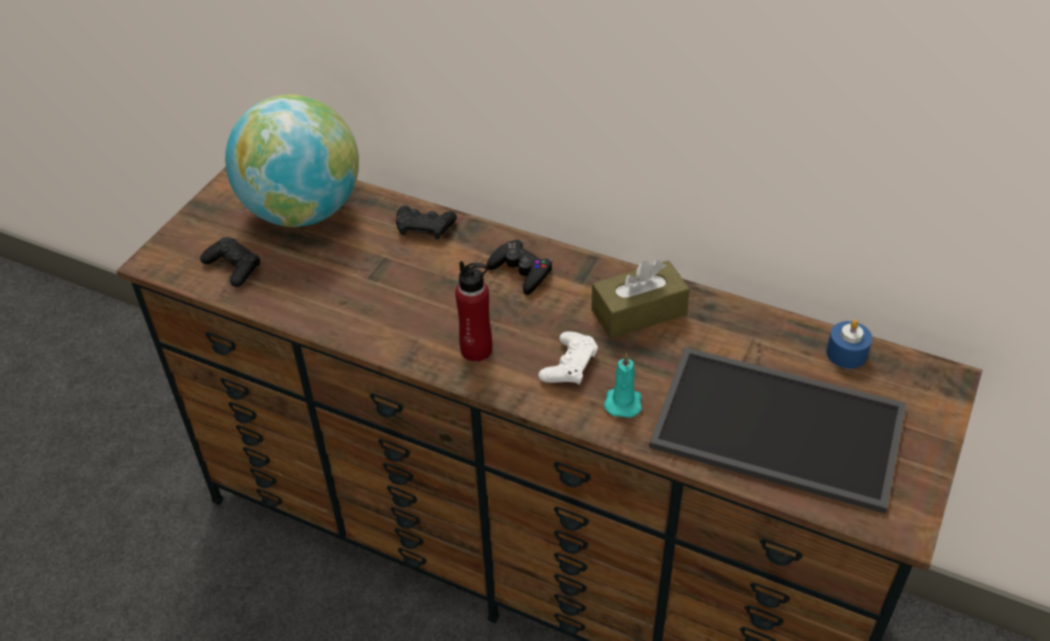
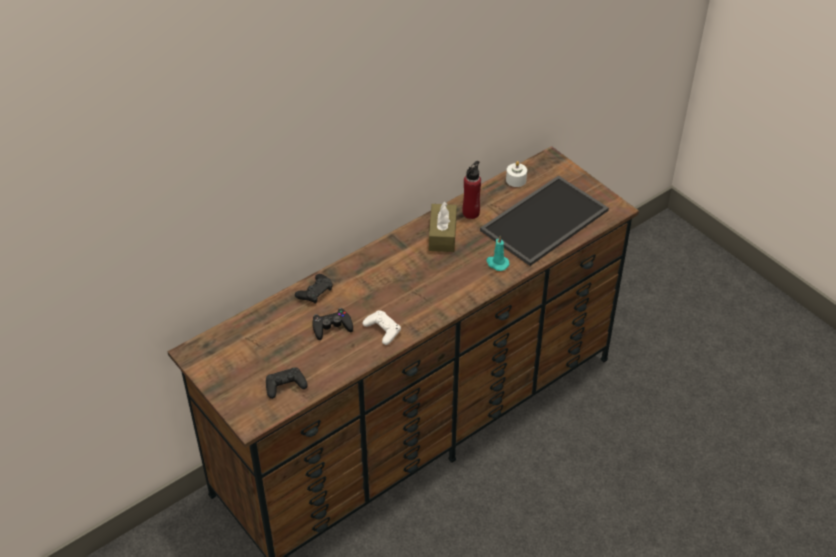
camera: 65 degrees left, 0 degrees up
(303, 211) = (258, 341): globe -> none
(476, 350) = (427, 303): red bottle -> red bottle (471, 213)
(521, 271) = (381, 266): black game controller -> black game controller (332, 327)
(569, 365) = (461, 273): white game controller -> white game controller (382, 330)
(846, 353) = (516, 180): blue candle -> white candle

